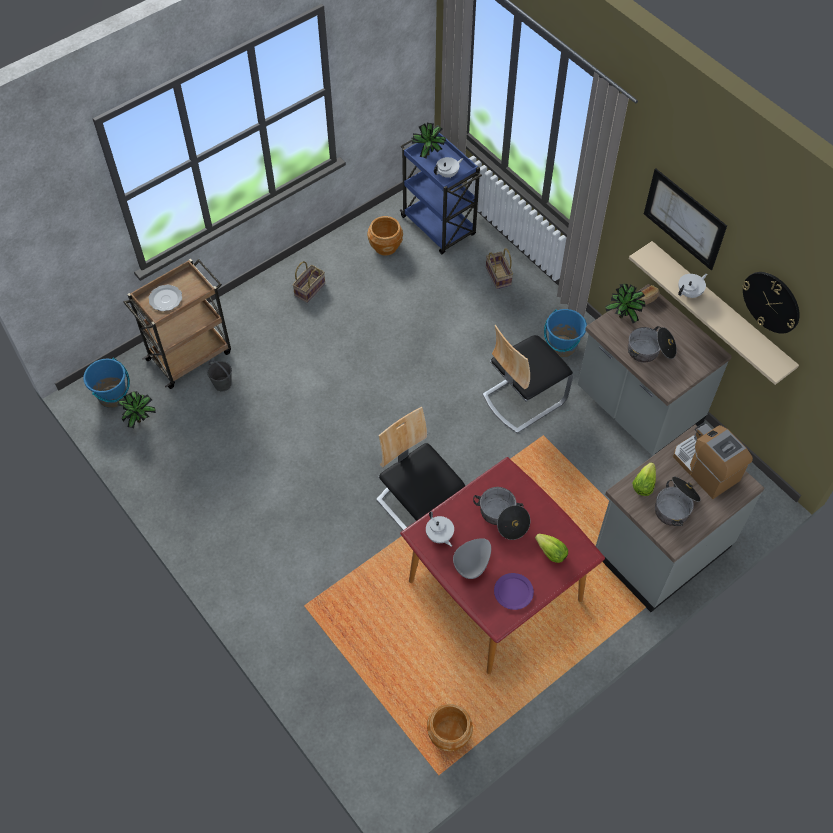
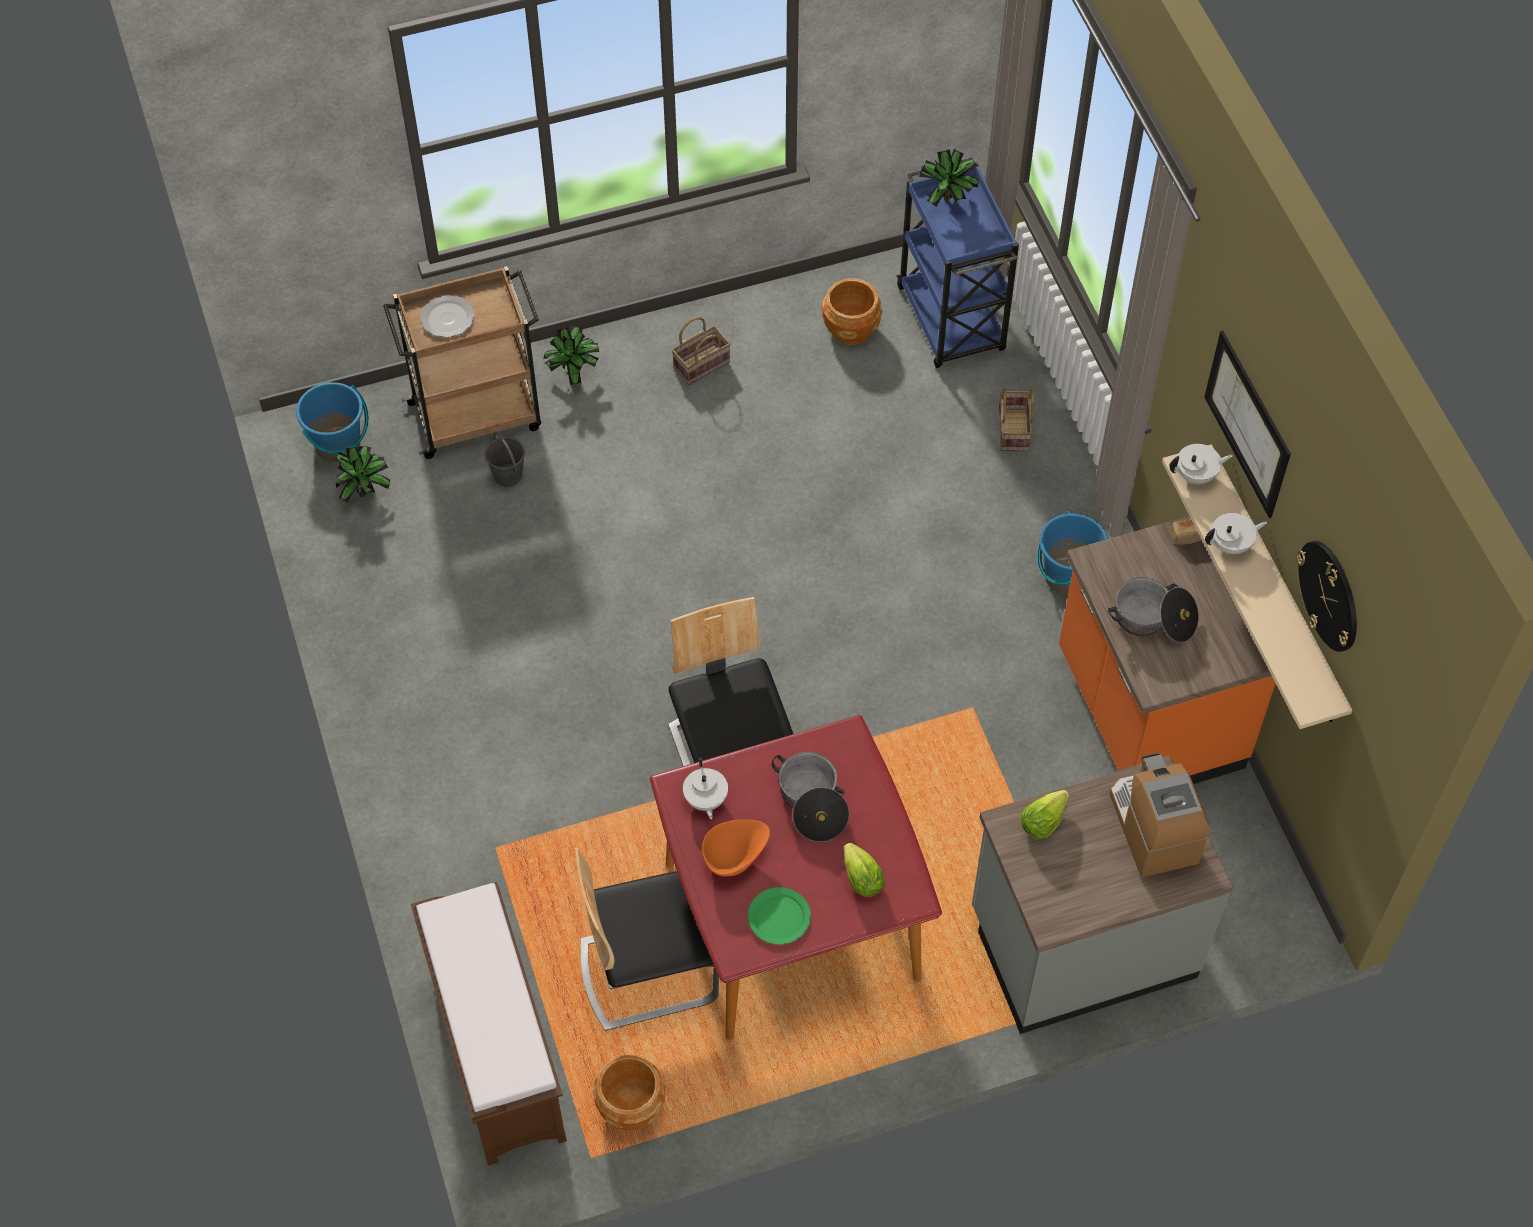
camera: 20 degrees right, 0 degrees up
(355, 730) = (496, 1052): none -> brown bench
(448, 174) = (964, 241): white teapot -> white teapot (1196, 475)
(472, 565) = (735, 858): grey bowl -> orange bowl
(513, 592) = (779, 917): purple plate -> green plate
(523, 398) = (967, 639): chair -> chair (647, 970)
(623, 316) = (1135, 553): potted plant -> potted plant (574, 374)
(637, 408) = (1146, 712): grey counter -> orange counter
(675, 506) = (1078, 869): cooking pot -> none

